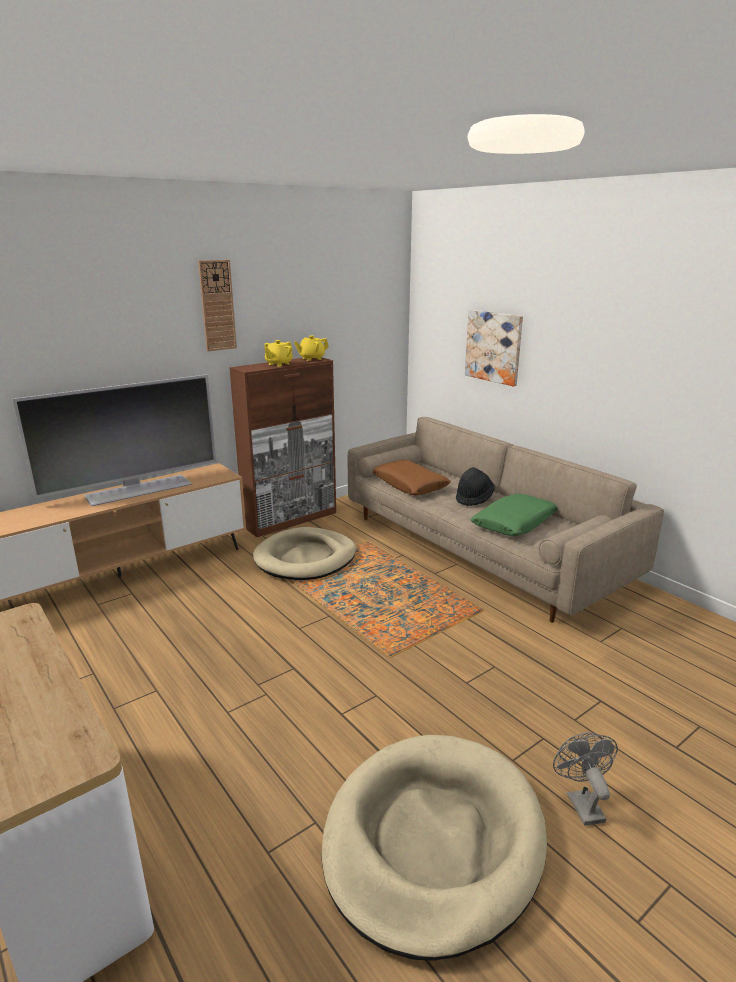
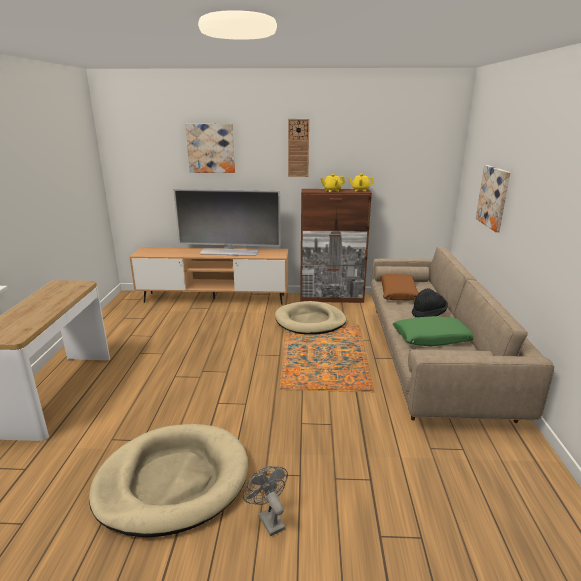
camera: 40 degrees right, 0 degrees up
(72, 317) = (211, 148): none -> picture
(581, 803) = (268, 518): grey fan -> grey fan turned 60 degrees counterclockwise

